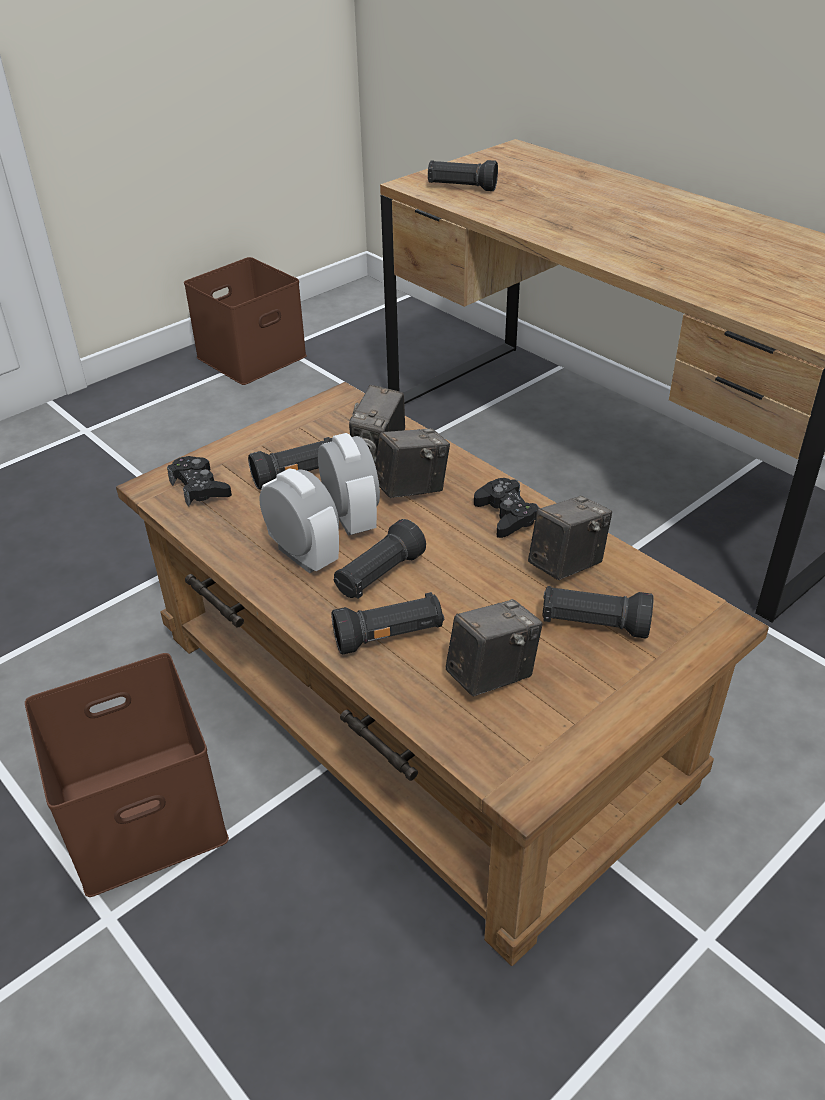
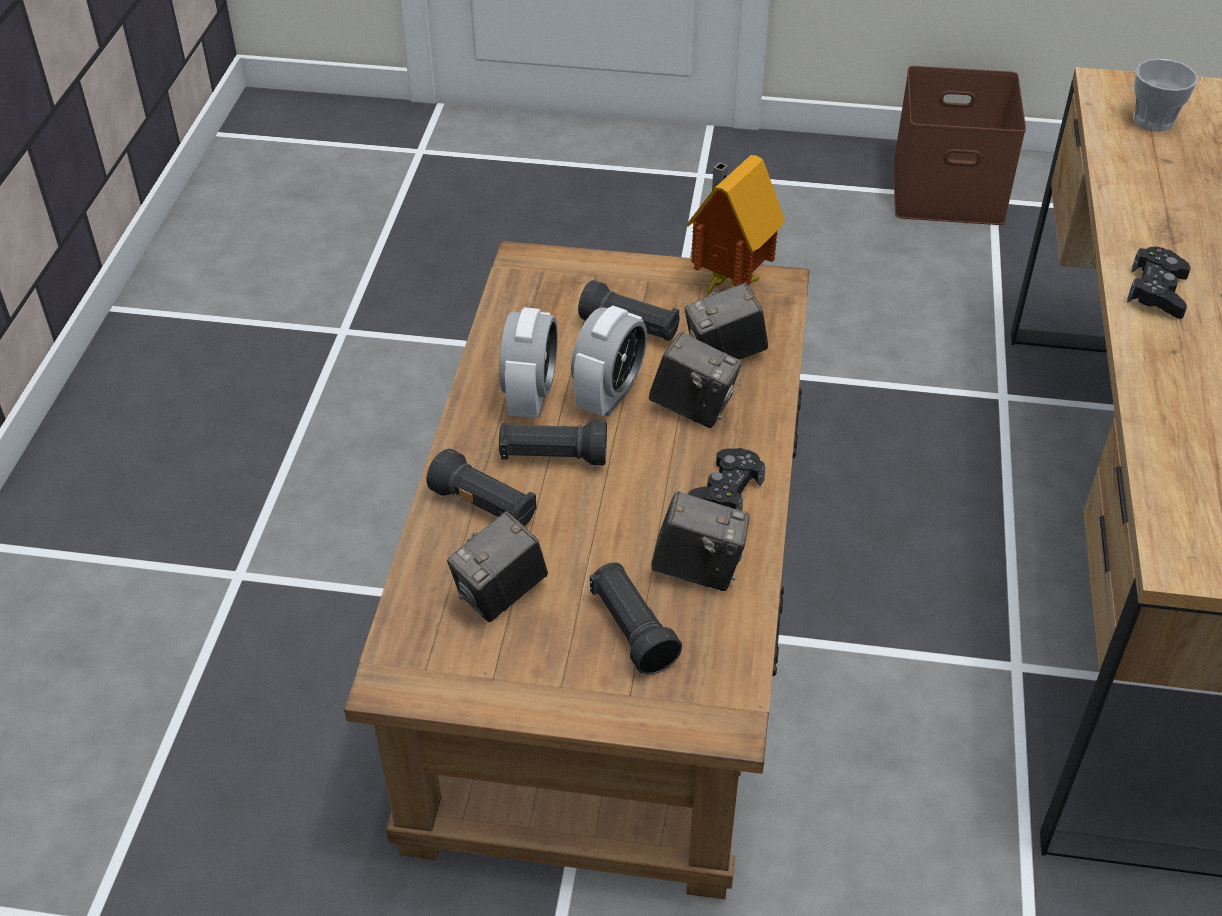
camera: 50 degrees right, 5 degrees up
(145, 811) = (342, 526): brown storage box -> none
(200, 488) = (549, 285): black game controller -> black game controller (1157, 291)
(314, 417) = (727, 285): none -> toy house
(461, 188) = (1153, 120): black flashlight -> cup
(491, 675) = (500, 595): camera -> camera turned 120 degrees clockwise

